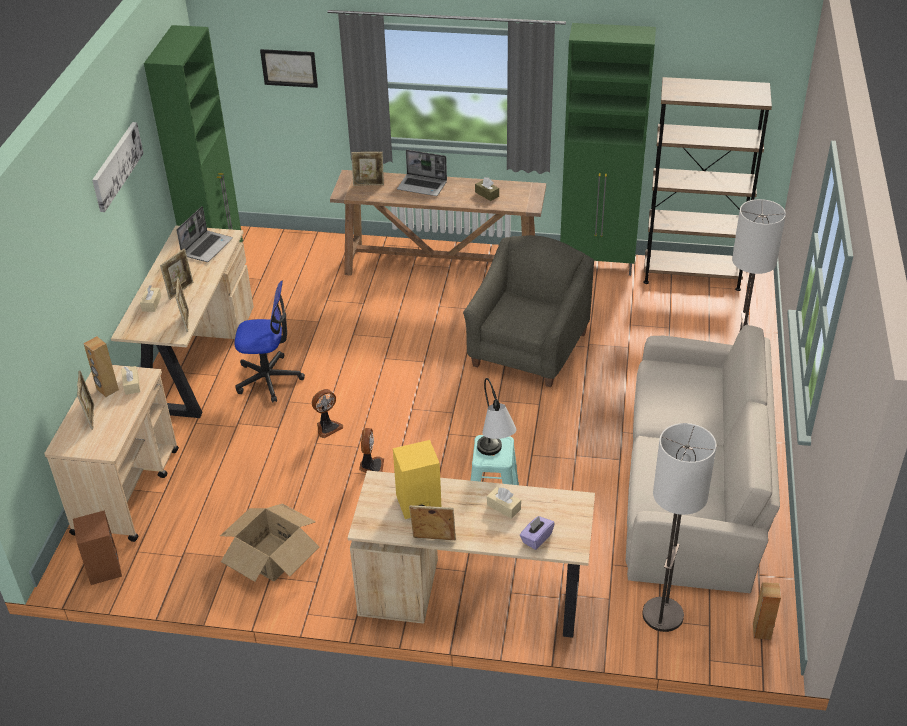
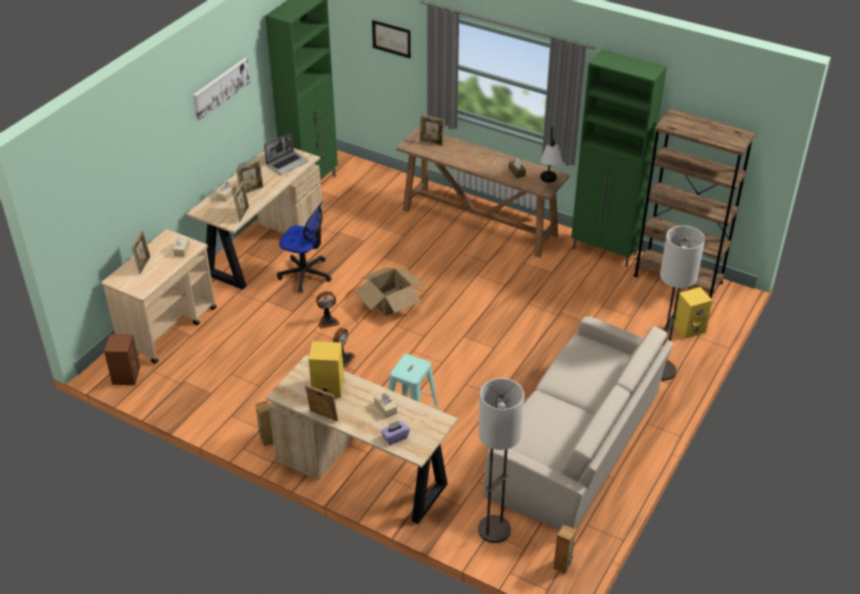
camera: 20 degrees right, 0 degrees up
(107, 389) = (164, 249): brown speaker -> brown speaker (267, 440)
(271, 556) = (239, 401): cardboard box -> cardboard box (390, 301)
(423, 186) = (471, 154): laptop -> none
(494, 458) = (408, 373): table lamp -> table lamp (548, 184)
(528, 349) = (509, 304): grey armchair -> none
(735, 324) = (689, 328): none -> yellow speaker

